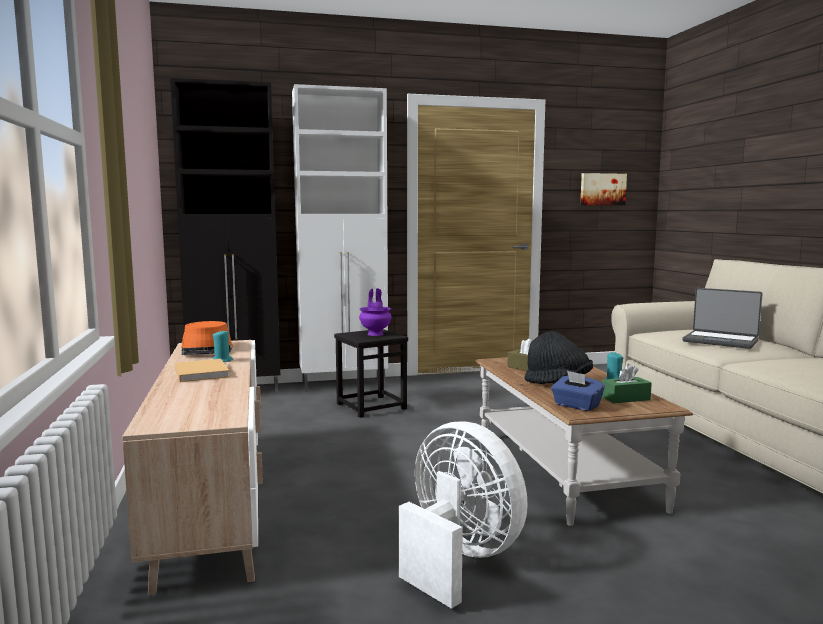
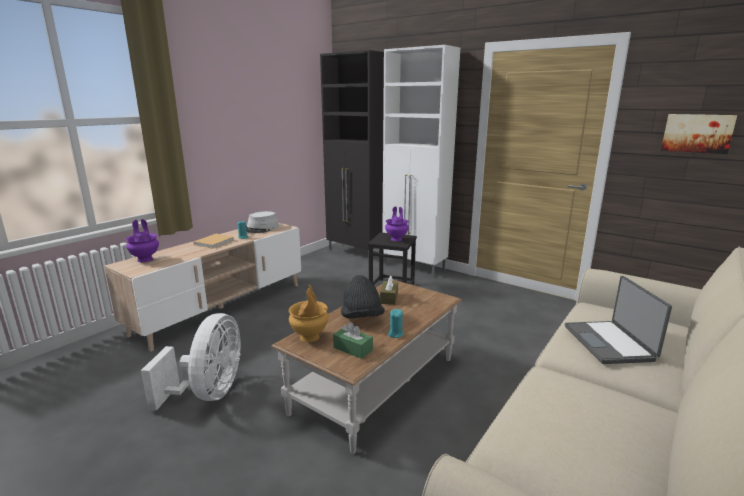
camera: 50 degrees right, 10 degrees up
(173, 410) = (145, 259): none -> purple vase
(207, 350) = (260, 228): orange hat -> grey hat
(576, 406) = (309, 337): blue tissue box -> brown vase

